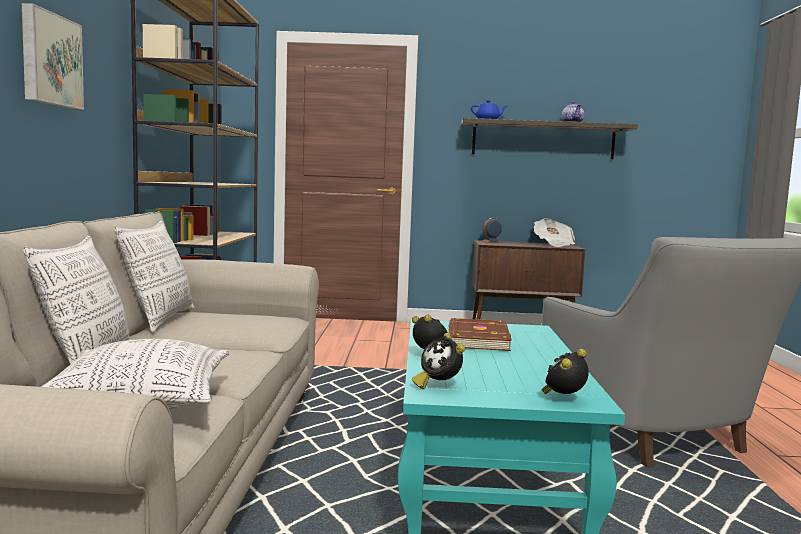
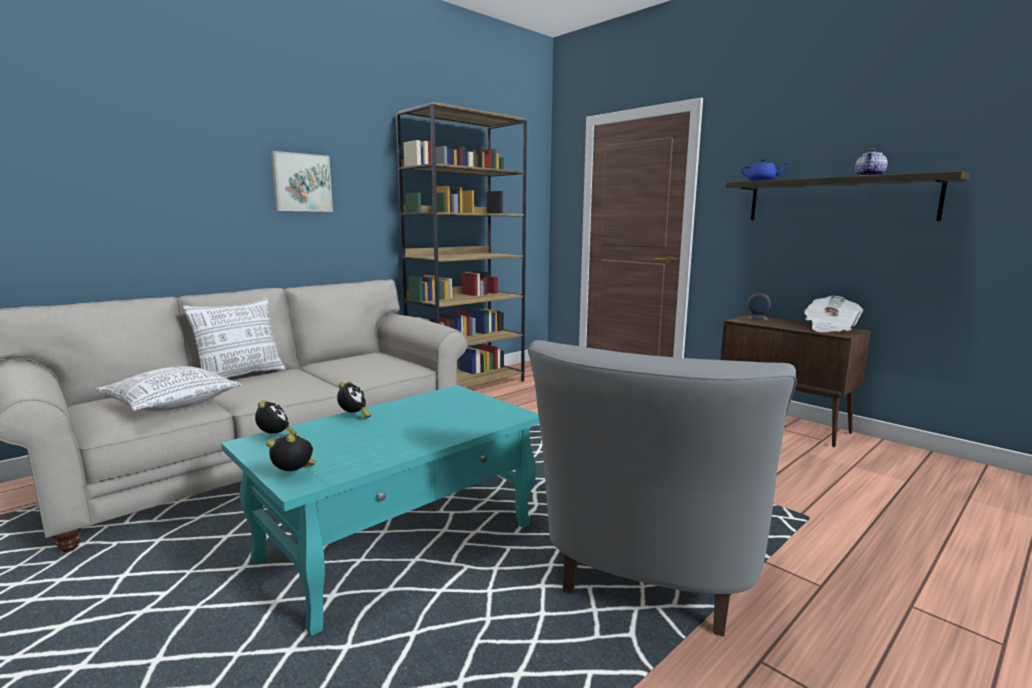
camera: 45 degrees right, 5 degrees up
(159, 320) = (343, 356): pillow -> none
(438, 385) = (276, 438): alarm clock -> alarm clock turned 150 degrees clockwise
(476, 339) = (434, 412): brown book -> none

